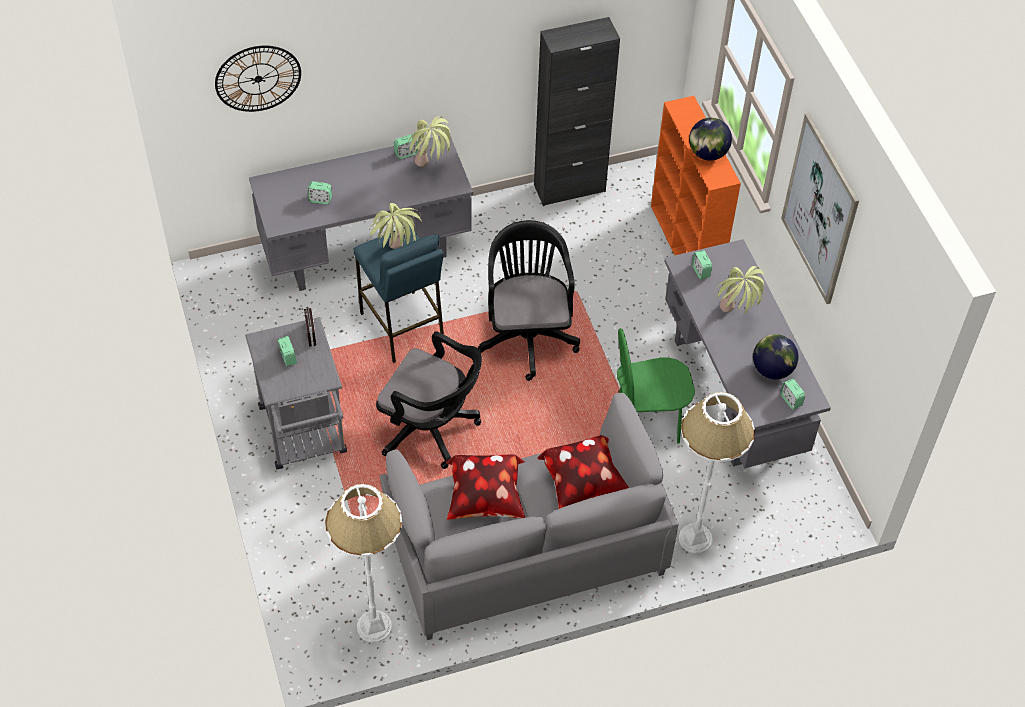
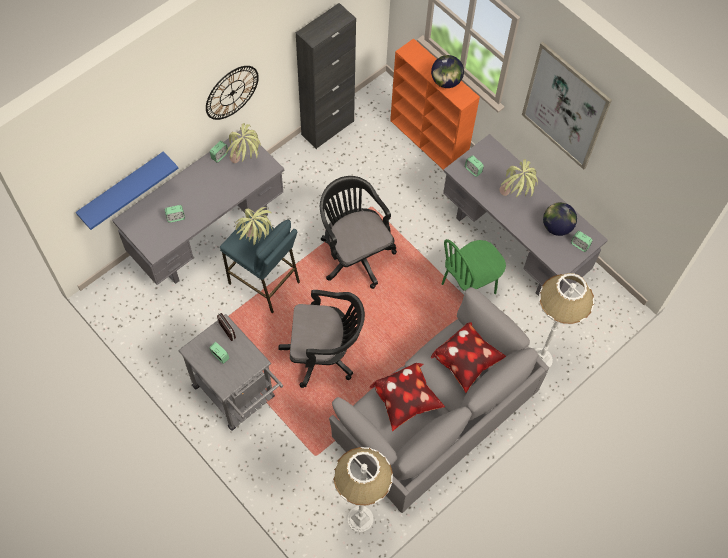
camera: 25 degrees left, 10 degrees up
(258, 78) = (106, 152): wall clock -> wall clock (232, 92)
(270, 139) = (122, 188): none -> blue shelf

